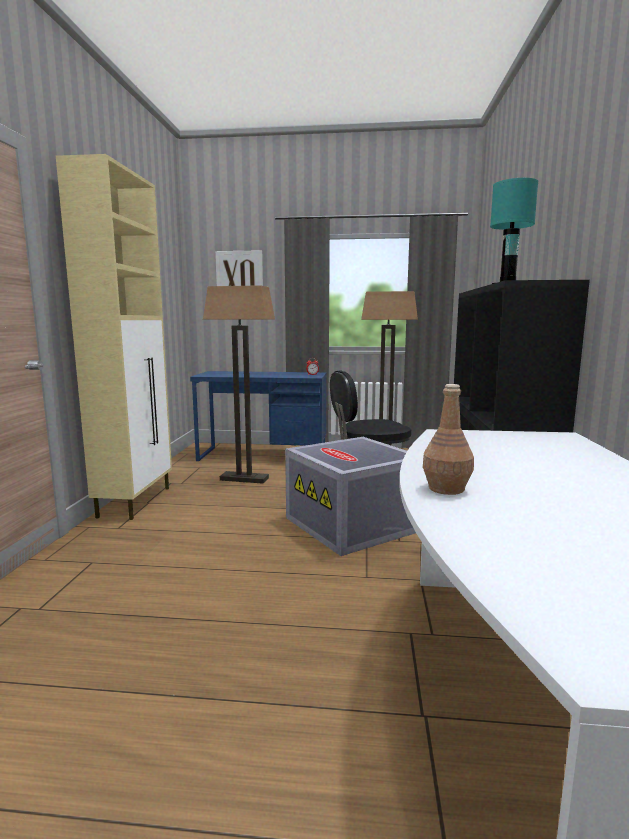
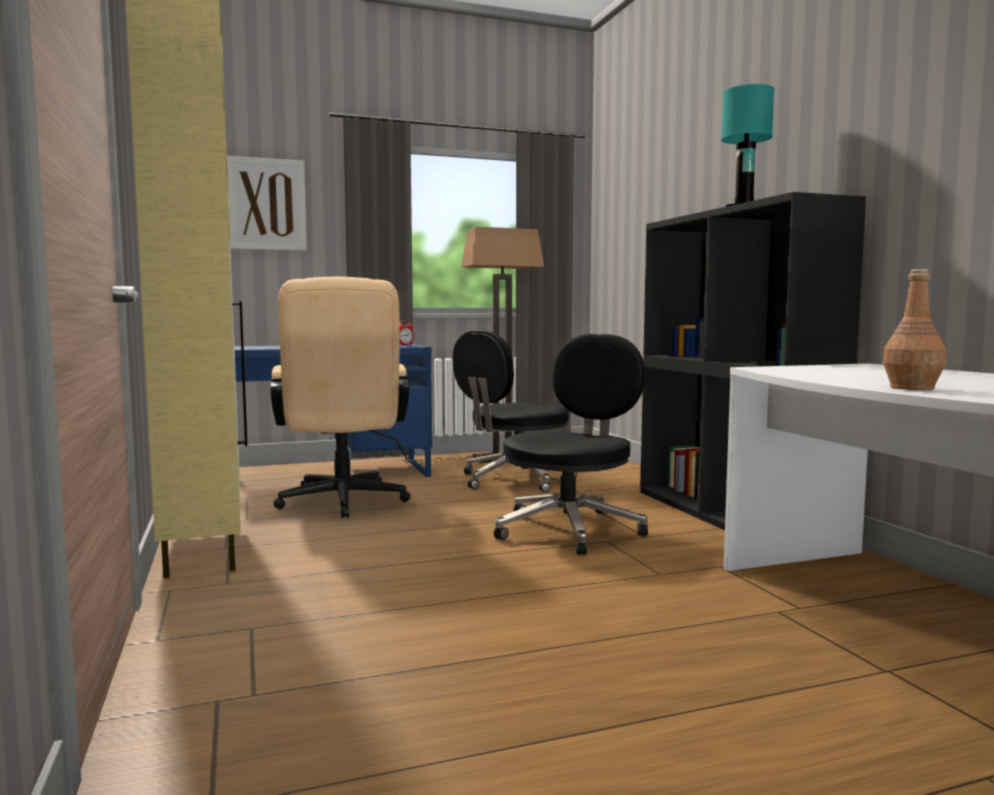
camera: 25 degrees left, 5 degrees down
(243, 479) = (342, 503): floor lamp -> beige office chair
(355, 524) = (570, 529): grey storage box -> black office chair

